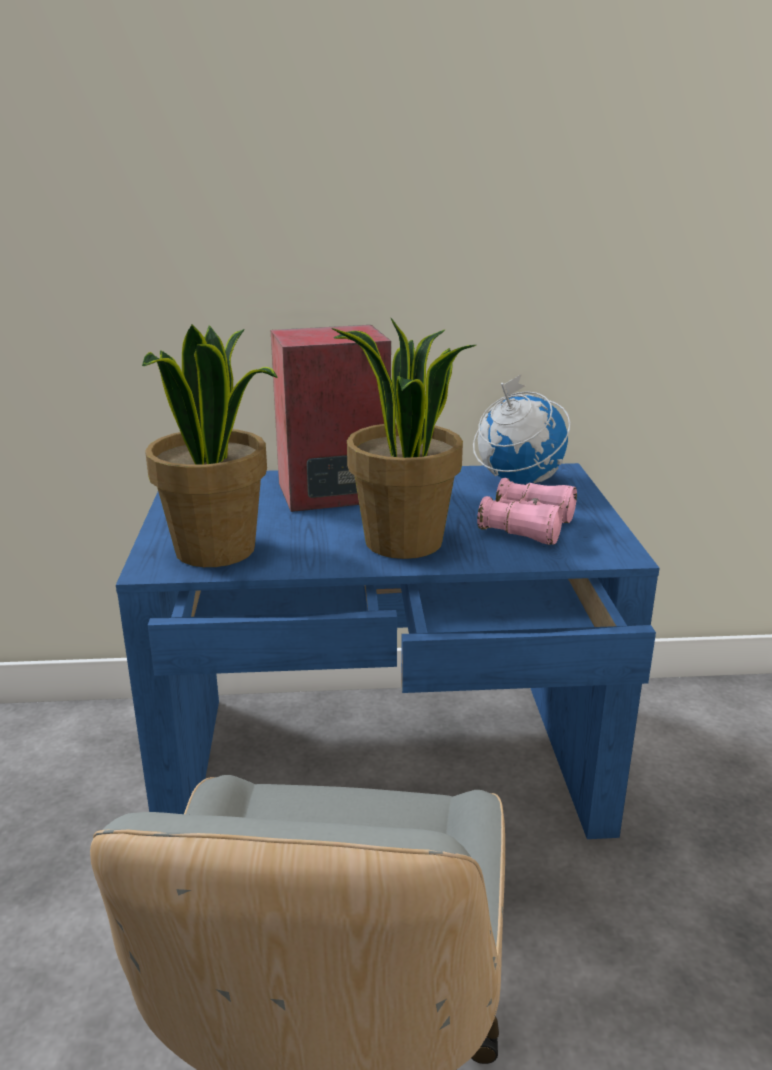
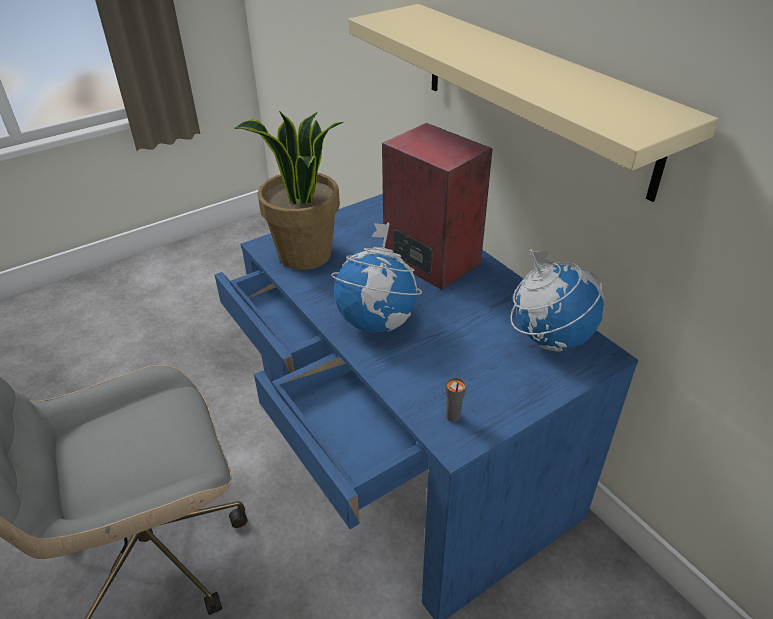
camera: 60 degrees right, 15 degrees up
(385, 258) = (533, 94): none -> beige shelf
(402, 543) = (377, 321): potted plant -> globe
(527, 526) = (462, 372): pink binoculars -> none
(586, 546) = (453, 417): none -> grey cup

